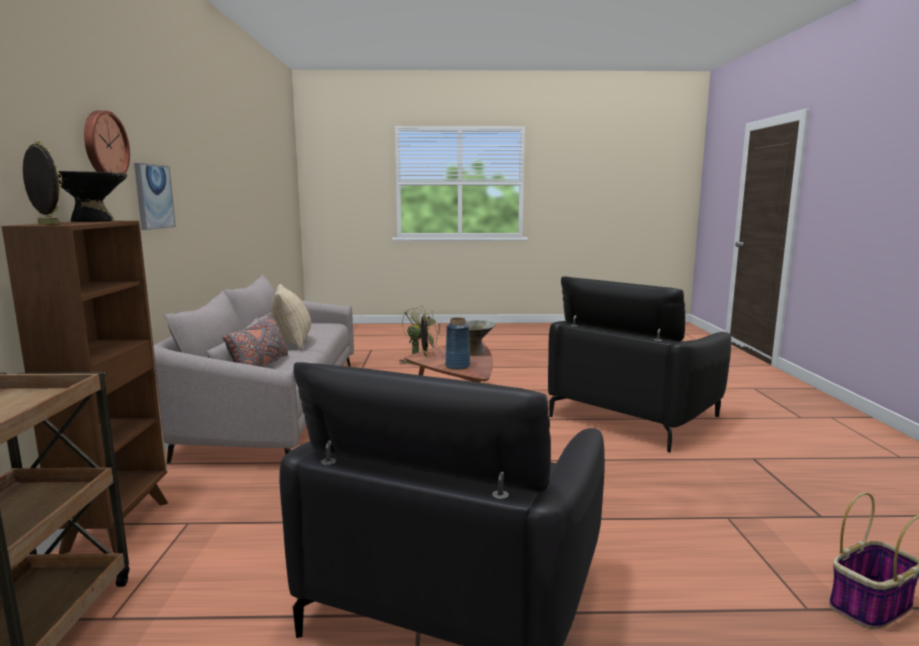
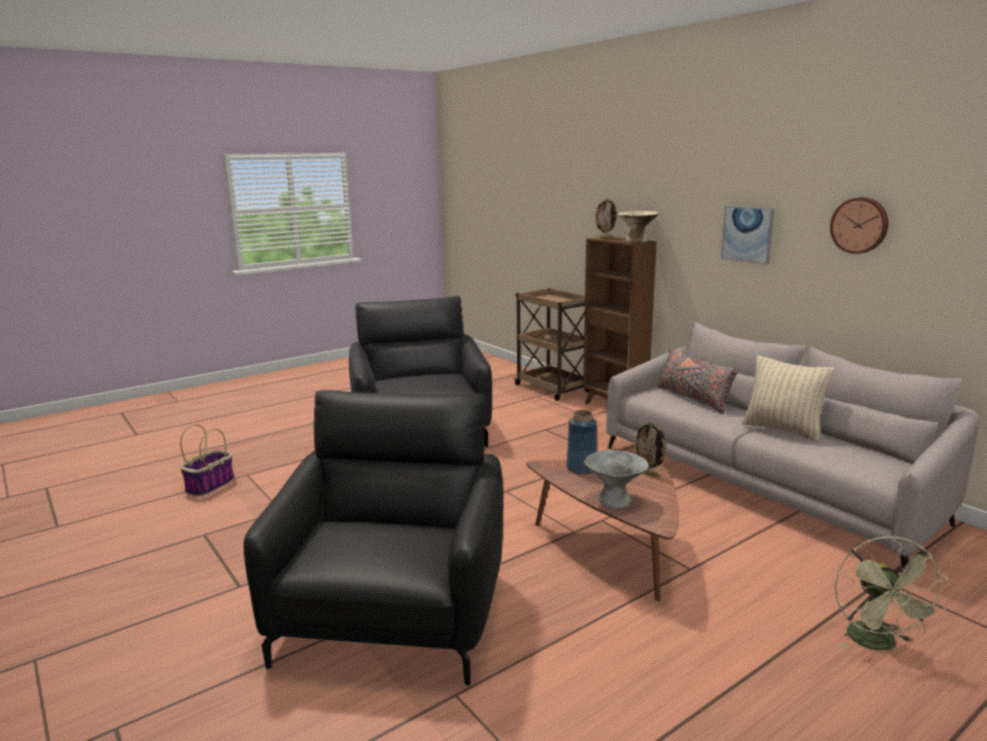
camera: 145 degrees right, 5 degrees up
(92, 221) = (636, 241): black bowl -> beige bowl
(104, 145) = (696, 194): wall clock -> wall clock (860, 225)

